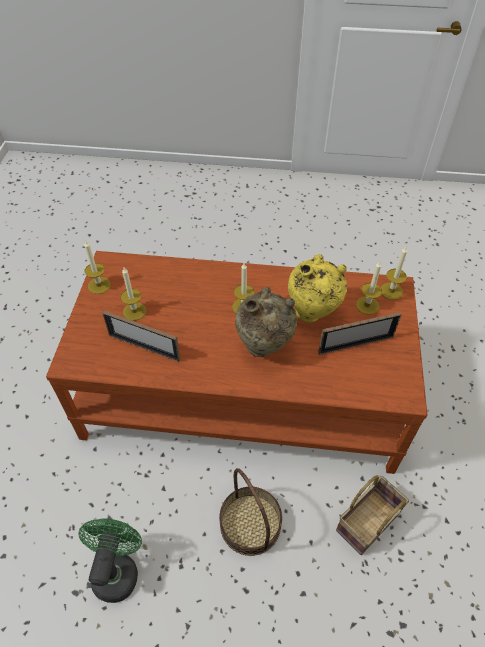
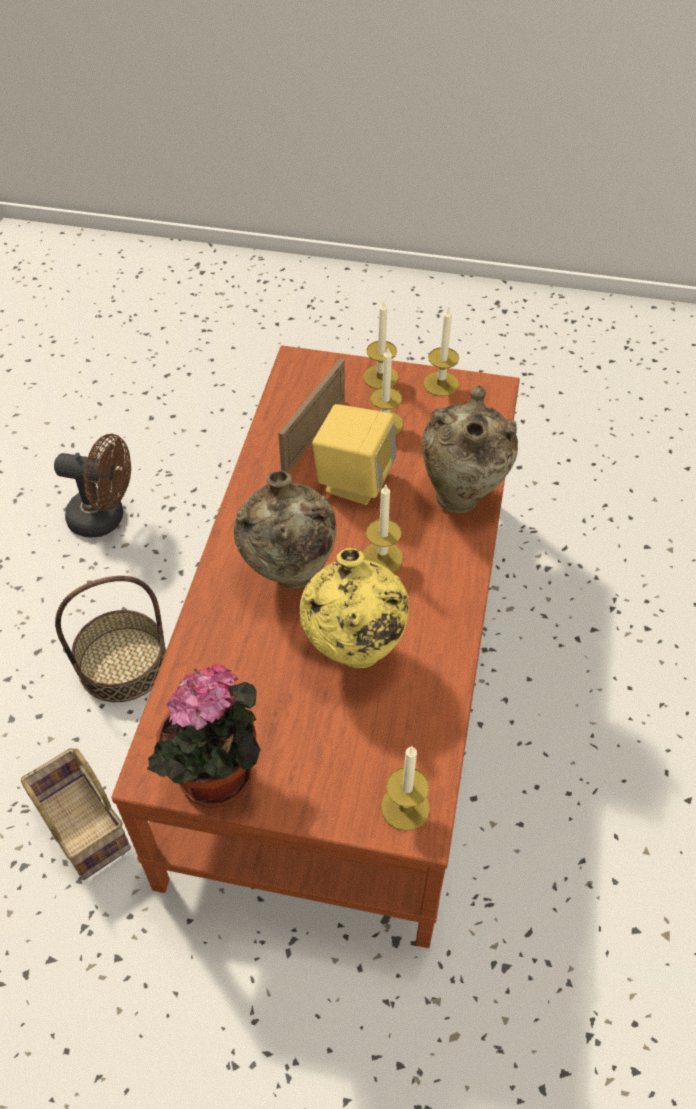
camera: 95 degrees right, 0 degrees up
(117, 569) = (105, 518): green fan -> brown fan
(184, 323) = (354, 480): none -> yellow speaker
(194, 274) = (462, 496): none -> beige vase
(356, 344) = (277, 714): picture frame -> none
(367, 305) = (370, 753): candle -> candle (380, 377)
(402, 366) = (217, 782): none -> potted plant

